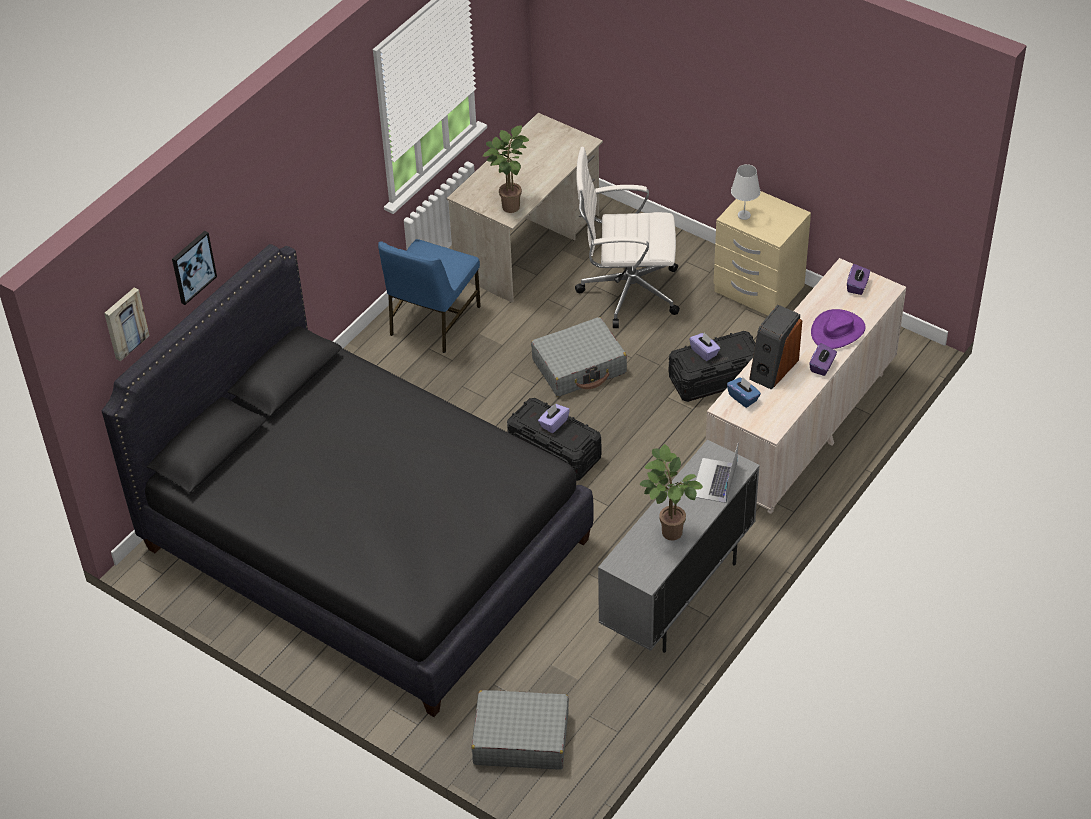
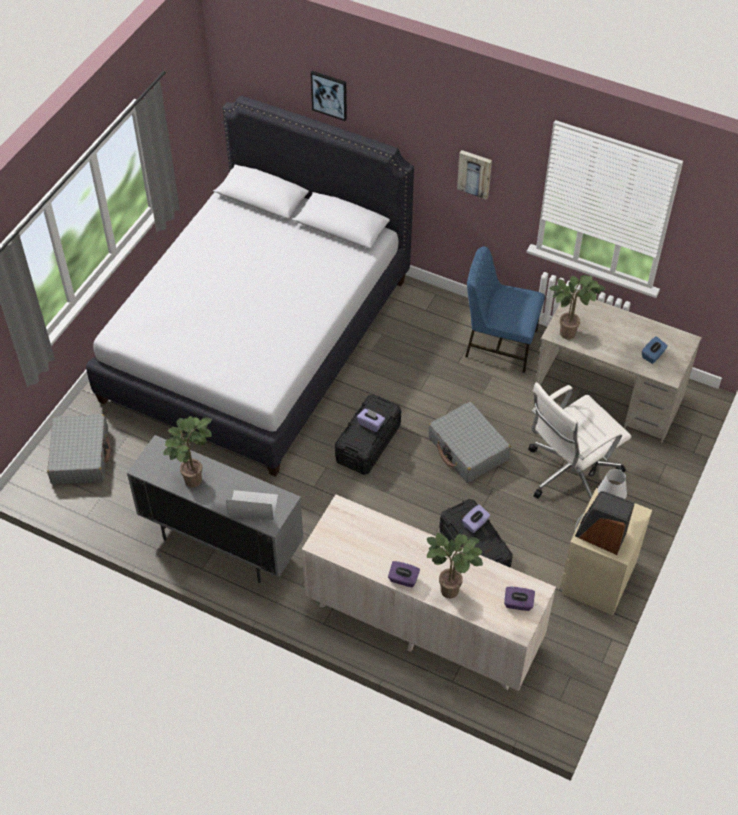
camera: 80 degrees right, 5 degrees up
(124, 323) = (263, 71): picture -> picture (475, 173)
(365, 544) = (257, 338): black bed -> white bed
(627, 291) = (569, 474): white office chair -> white office chair turned 120 degrees counterclockwise
(743, 398) = (354, 520): blue tissue box -> blue tissue box (653, 355)
(773, 368) = (394, 540): speaker -> speaker (600, 535)
(837, 330) = (453, 590): purple hat -> potted plant

